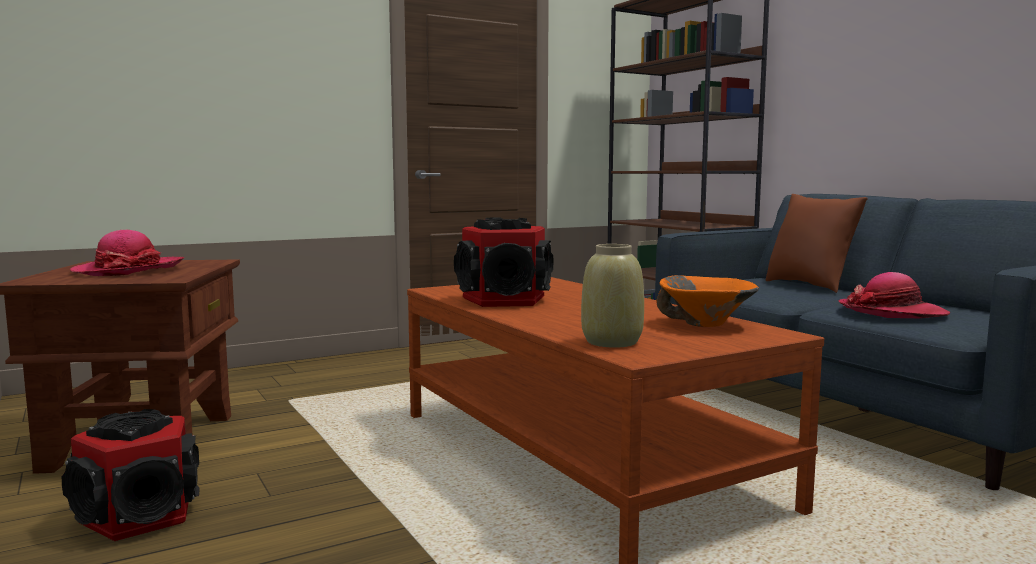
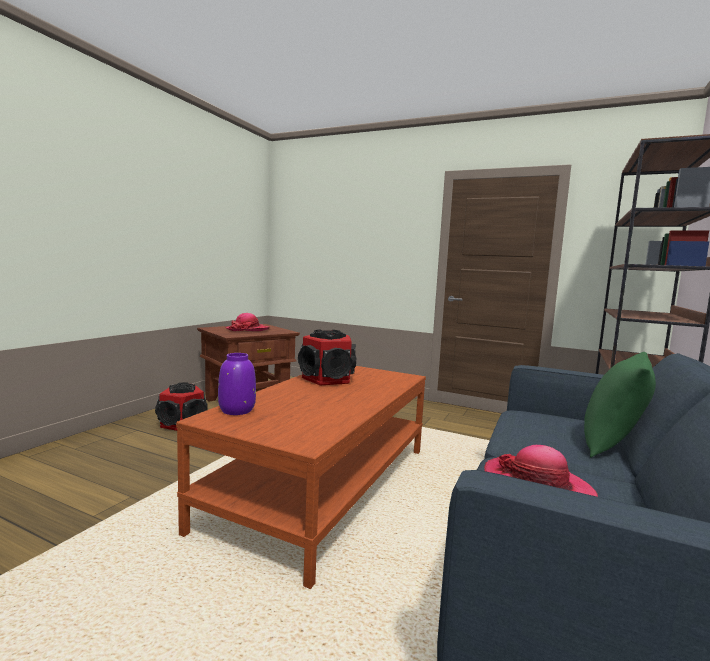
camera: 55 degrees right, 0 degrees up
(611, 342) = (236, 410): beige vase -> purple vase
(705, 324) = (315, 423): orange bowl -> none
(810, 286) = (612, 446): brown pillow -> green pillow

